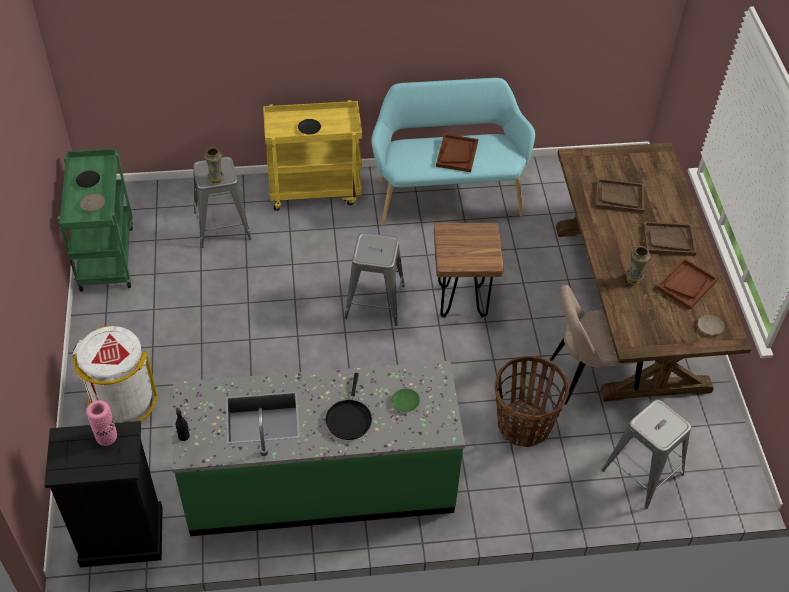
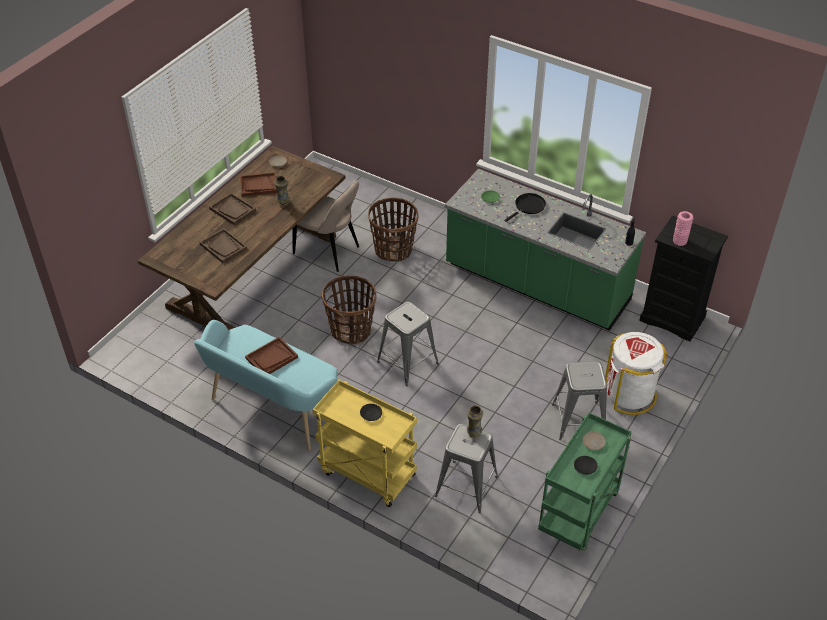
camera: 140 degrees left, 5 degrees down
(462, 302) = (351, 330): brown stool -> basket
(642, 472) = (357, 201): grey stool -> grey stool (578, 420)

